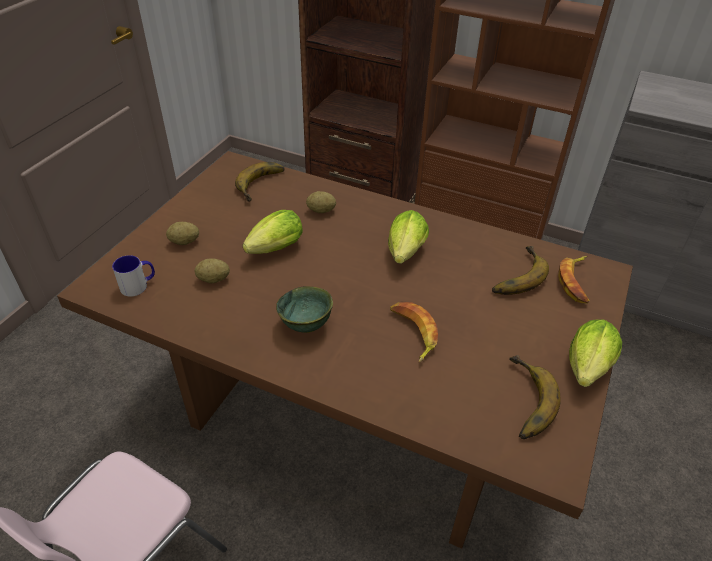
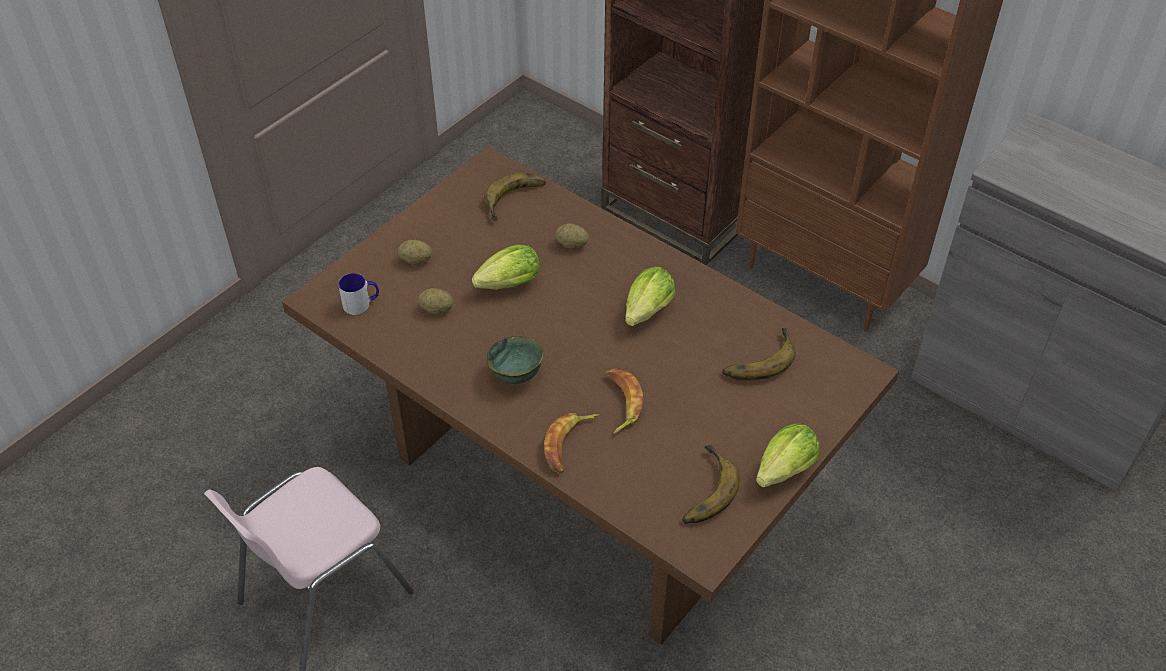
camera: 15 degrees right, 5 degrees up
(575, 282) = (821, 378): banana -> banana (569, 444)

